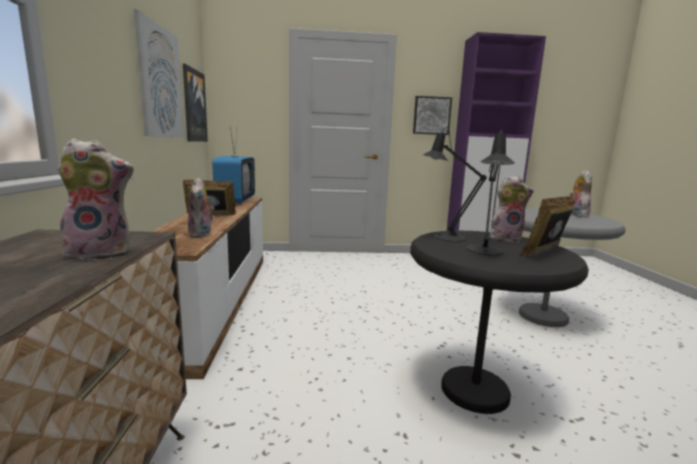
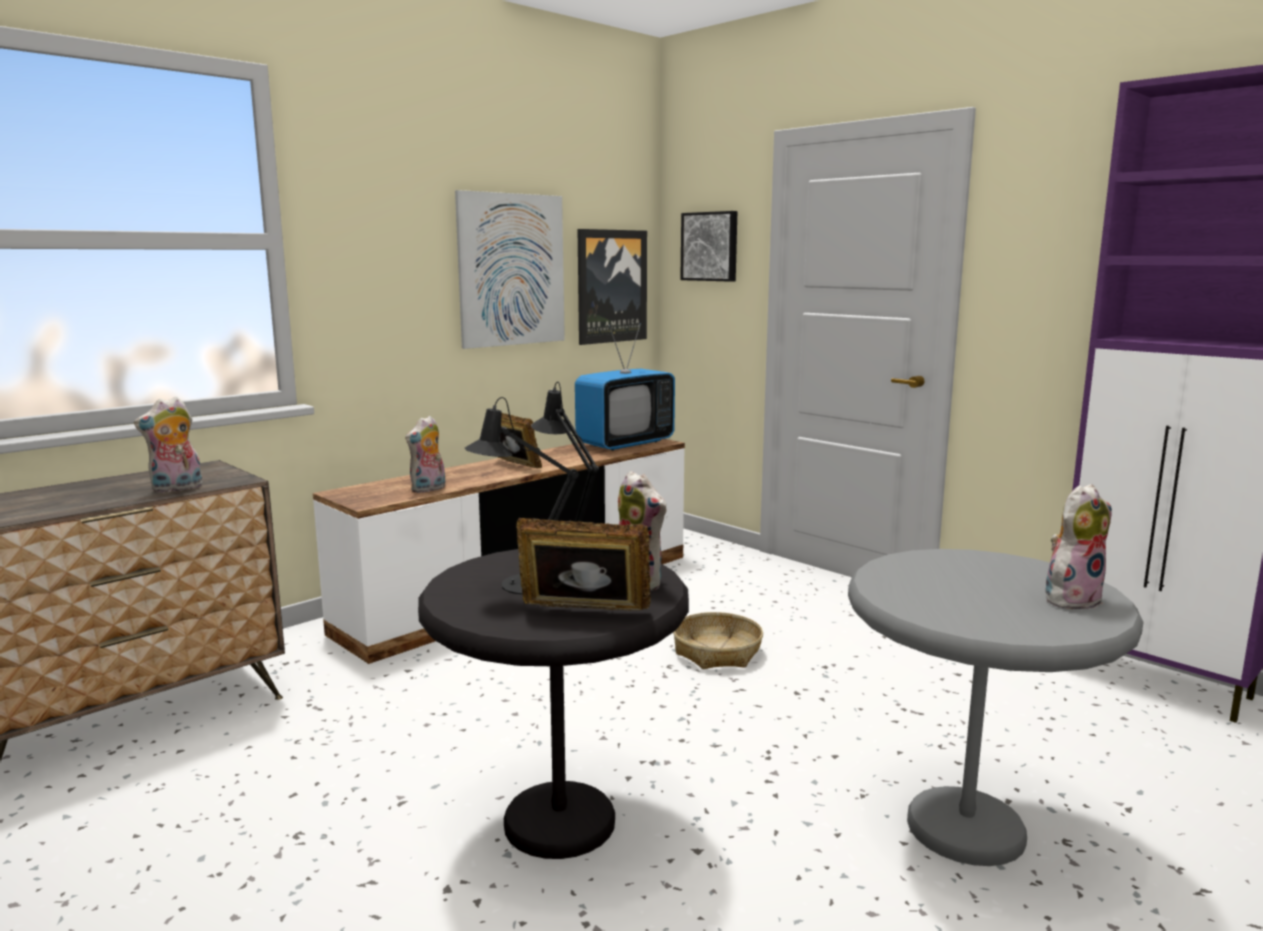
camera: 50 degrees right, 0 degrees up
(102, 253) = (176, 489): plush toy -> plush toy turned 105 degrees clockwise
(363, 294) = (717, 652): none -> basket
(431, 115) = (1055, 289): picture -> picture (710, 246)

